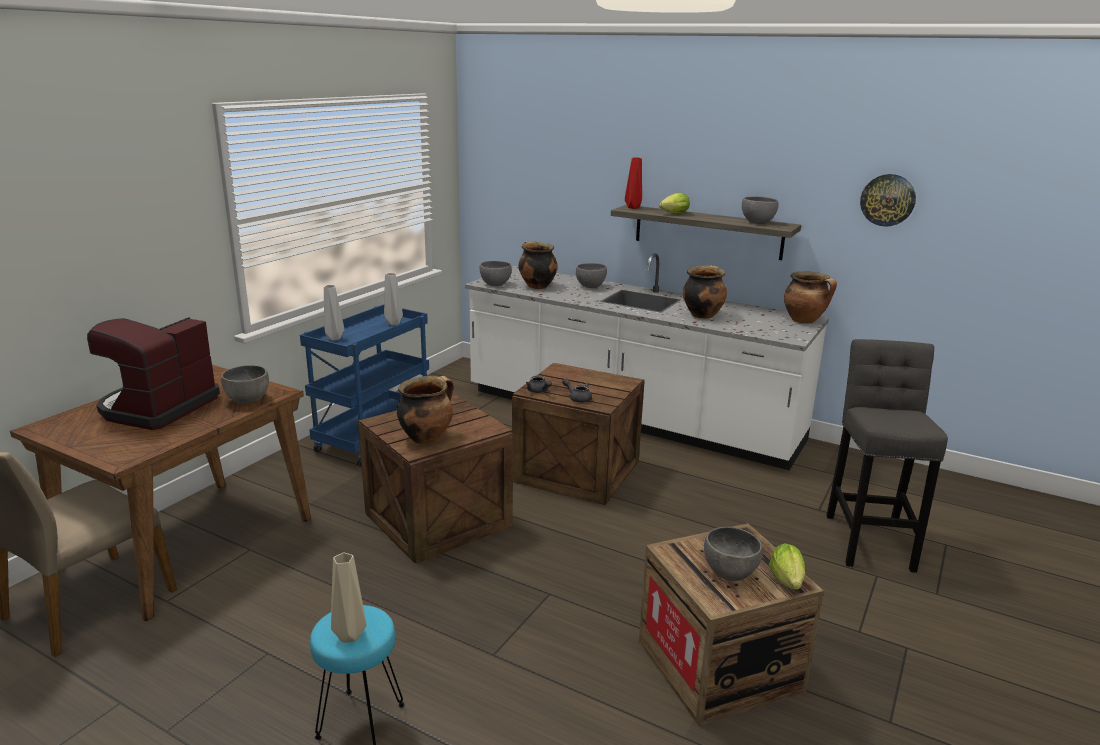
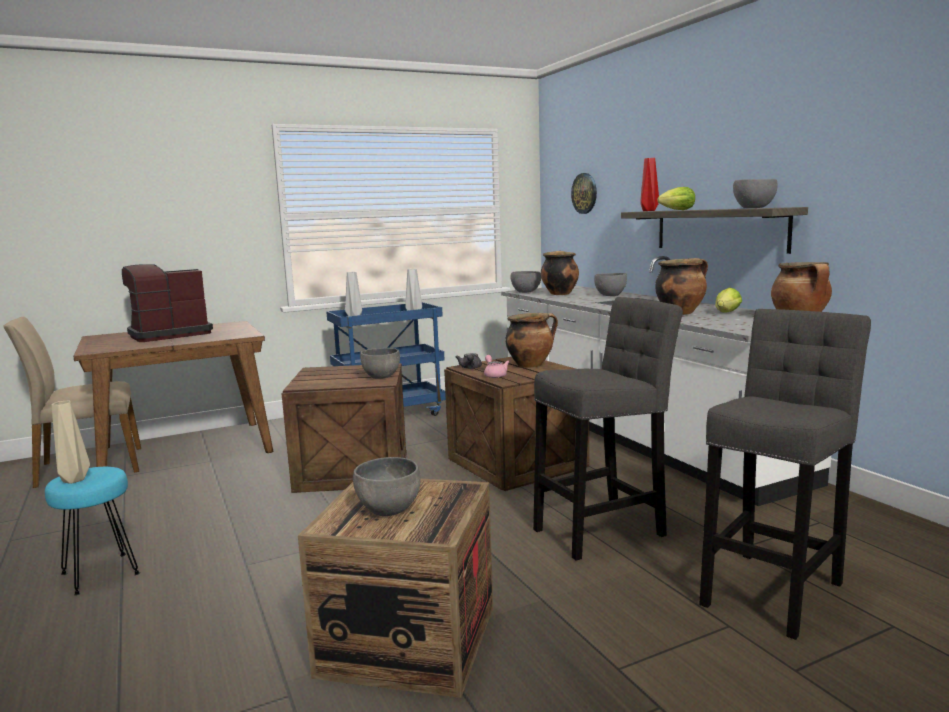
camera: 35 degrees right, 10 degrees down
(247, 400) = (221, 336): grey bowl -> grey bowl (381, 377)
(426, 438) = (324, 381): cooking pot -> cooking pot (531, 365)
(578, 398) = (494, 375): grey teapot -> pink teapot
(723, 522) = (604, 530): none -> grey stool
(787, 583) = (428, 531): lettuce -> lettuce (726, 313)
(887, 200) = (904, 158): wall clock -> wall clock (584, 193)

